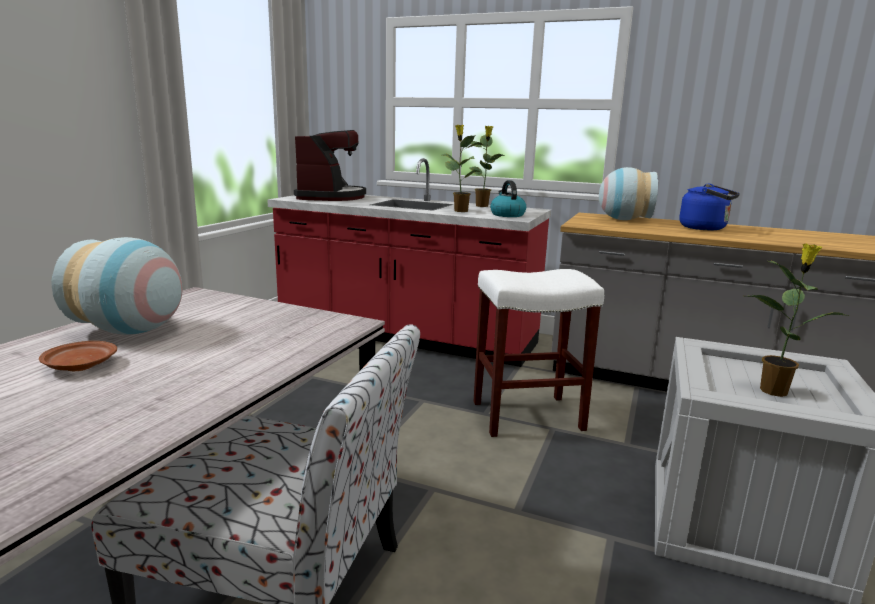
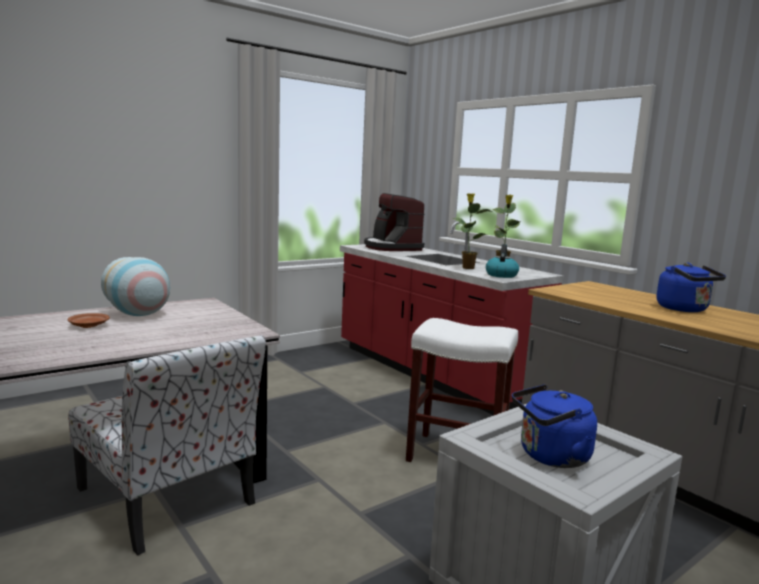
camera: 30 degrees right, 5 degrees down
(331, 197) = (391, 247): coffee machine -> coffee machine turned 120 degrees clockwise
(623, 219) = (614, 291): vase -> none
(775, 390) = (550, 457): potted plant -> blue kettle

